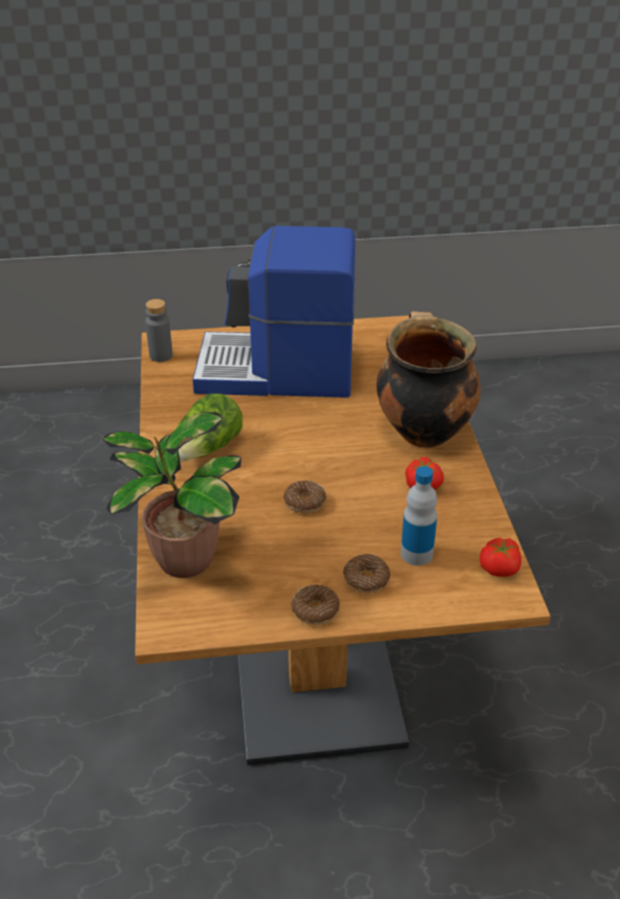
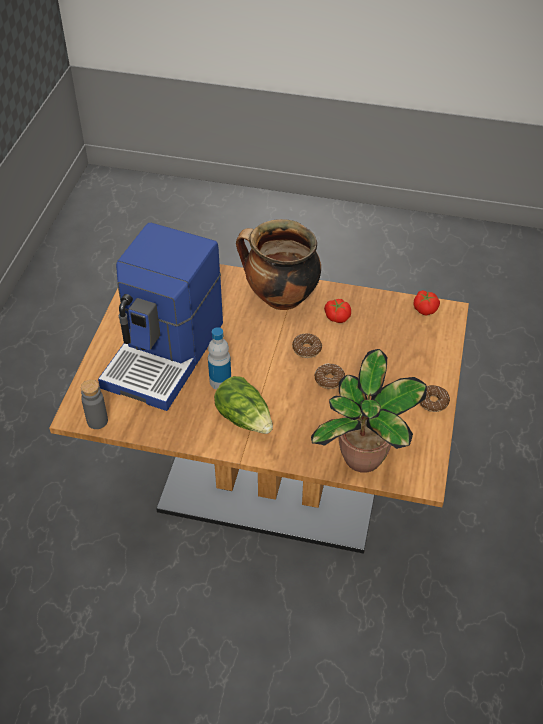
camera: 70 degrees left, 10 degrees up
(366, 579) = (414, 370): donut -> donut (306, 349)
(416, 554) = (400, 340): bottle -> bottle (220, 381)

